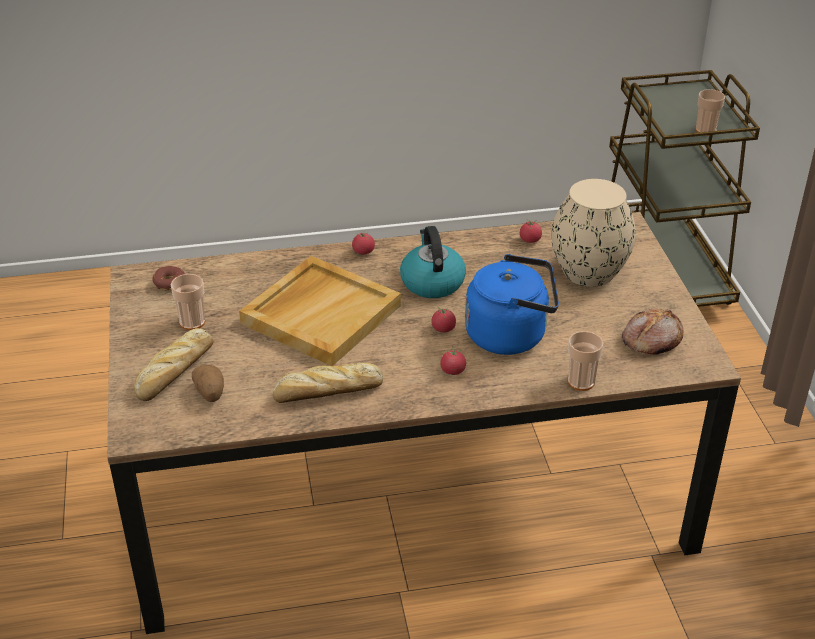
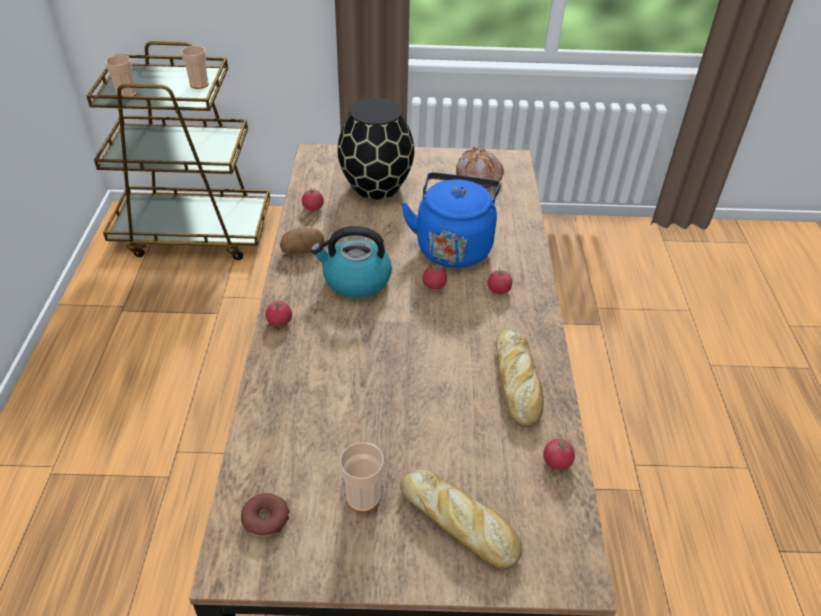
camera: 80 degrees left, 5 degrees up
(210, 393) = (506, 488): potato -> potato (303, 250)
(241, 420) = (557, 462): none -> tomato
(321, 313) = (382, 371): beige tray -> none
(581, 382) = (524, 221): cup -> cup (126, 94)
(589, 272) = (377, 186): beige vase -> black vase

